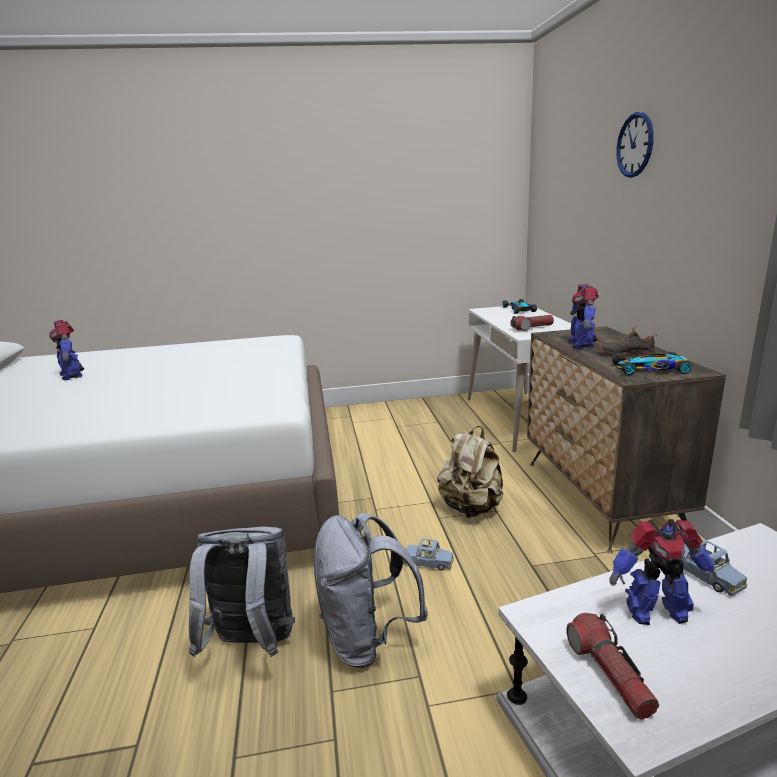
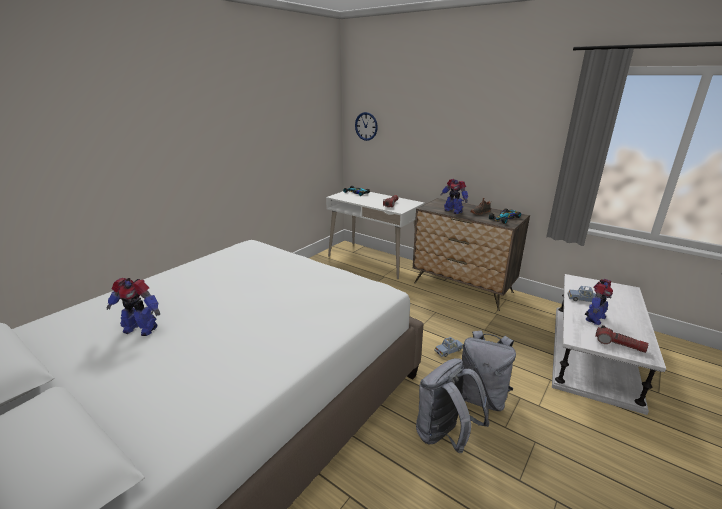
camera: 45 degrees left, 5 degrees up
(471, 508) = (424, 316): beige backpack -> none
(635, 145) = (452, 101): wall clock -> wall clock (366, 126)

